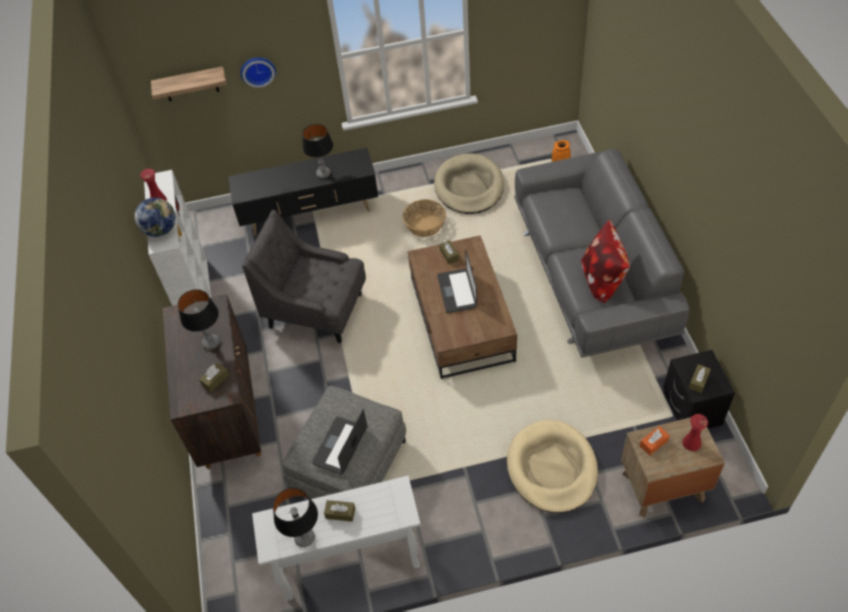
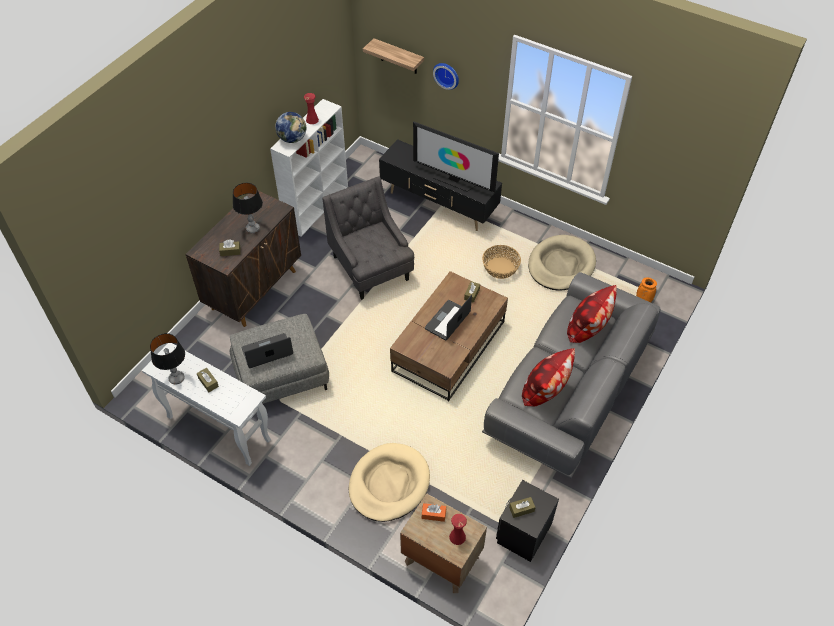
camera: 40 degrees right, 0 degrees up
(323, 174) = (454, 180): table lamp -> television
(572, 208) = (588, 328): none -> pillow

